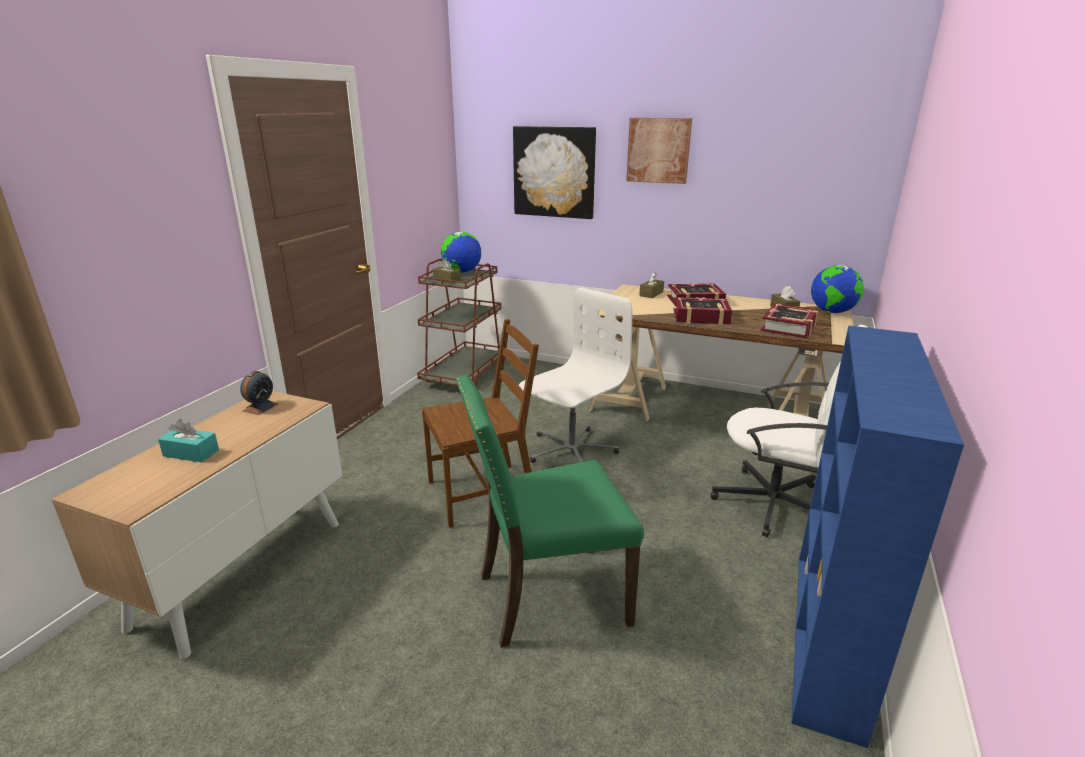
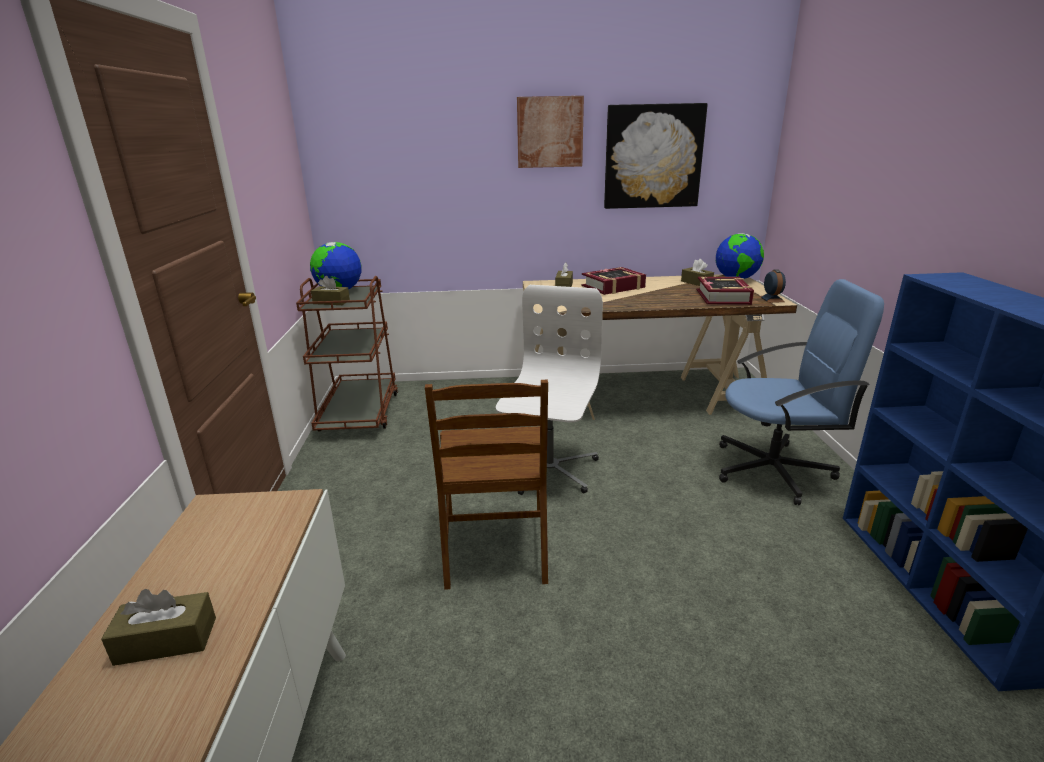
camera: 25 degrees left, 0 degrees up
(191, 453) = (166, 641): turquoise tissue box -> brown tissue box
(260, 407) = (219, 524): alarm clock -> alarm clock (771, 299)
(482, 492) = (496, 547): brown chair -> brown chair turned 135 degrees clockwise
(548, 597) = (675, 649): green chair -> none
(554, 172) = (431, 163): picture -> picture (653, 157)
(701, 317) = (639, 300): book -> none
(774, 504) = (774, 470): white office chair -> blue office chair

